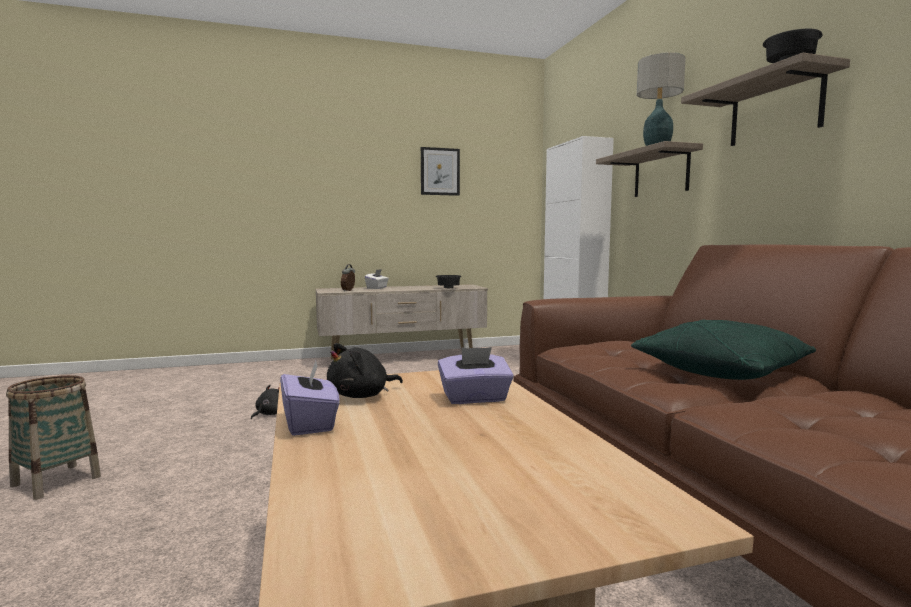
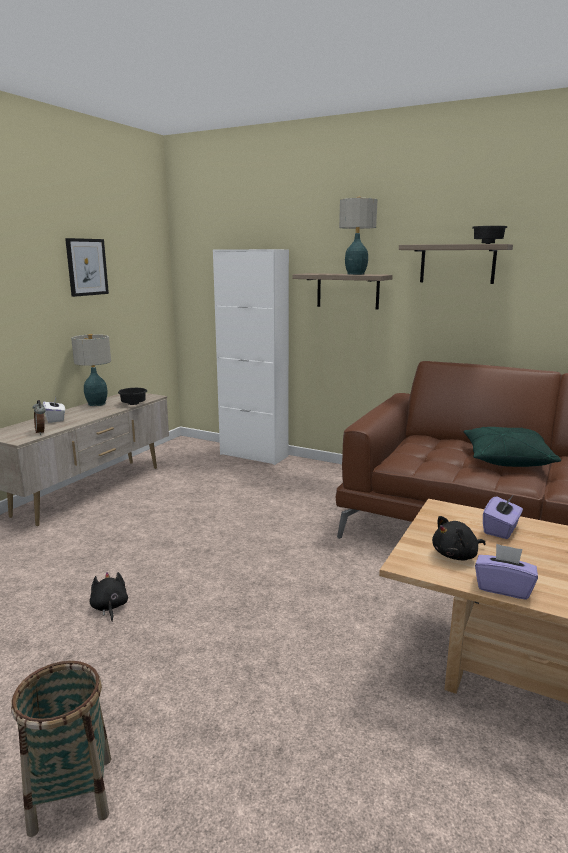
camera: 45 degrees left, 10 degrees up
(362, 396) = (456, 555): black plush toy -> black plush toy turned 60 degrees clockwise
(426, 286) = (97, 404): none -> table lamp

